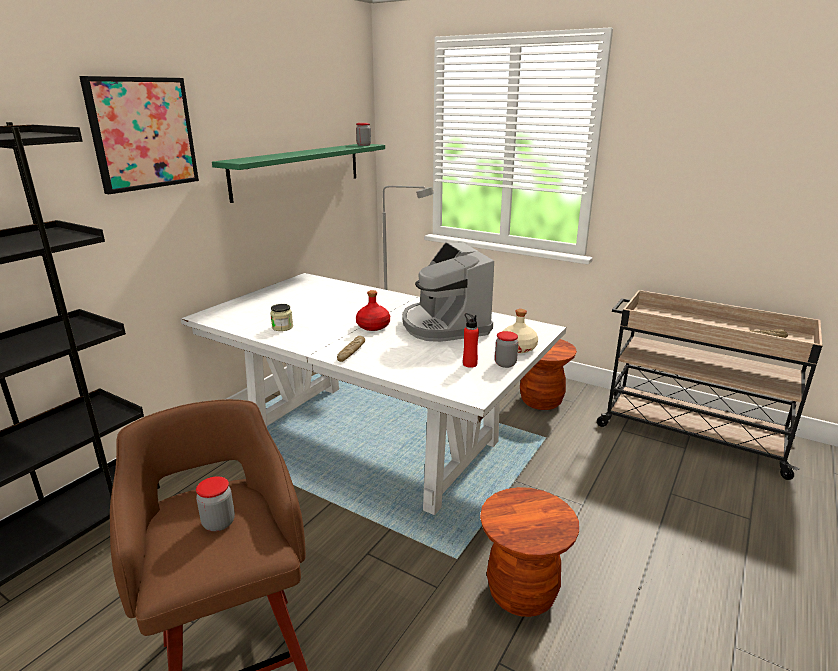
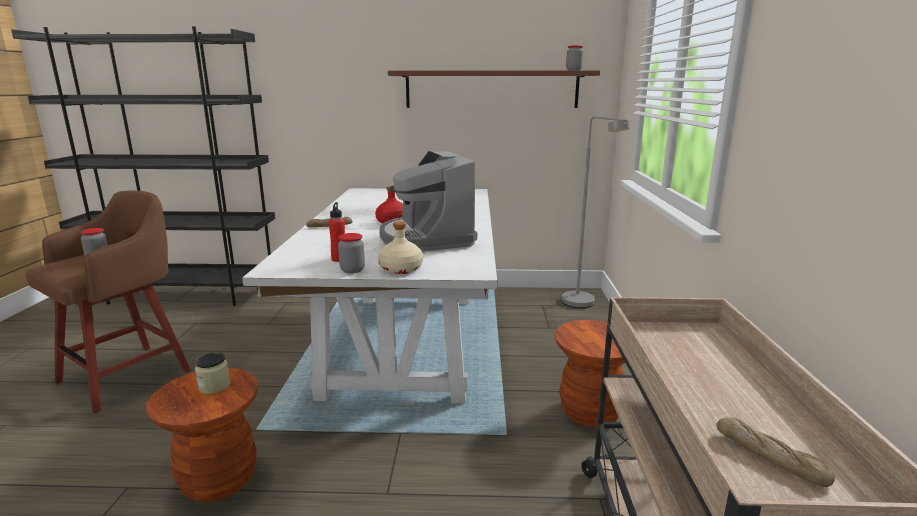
camera: 60 degrees right, 5 degrees down
(143, 133) = (335, 45): picture -> none
(282, 327) = (359, 205): jar -> jar (214, 386)
(298, 170) = (492, 89): green shelf -> brown shelf
(444, 325) = (426, 238): coffee machine -> coffee machine turned 60 degrees counterclockwise

